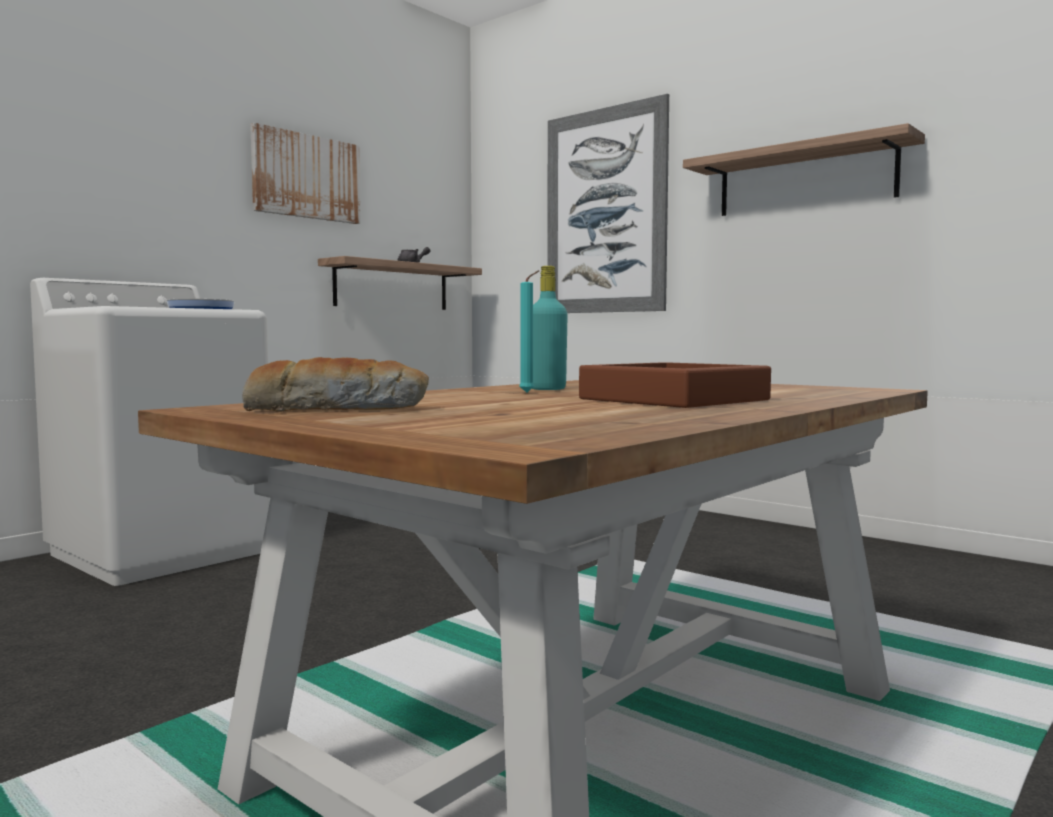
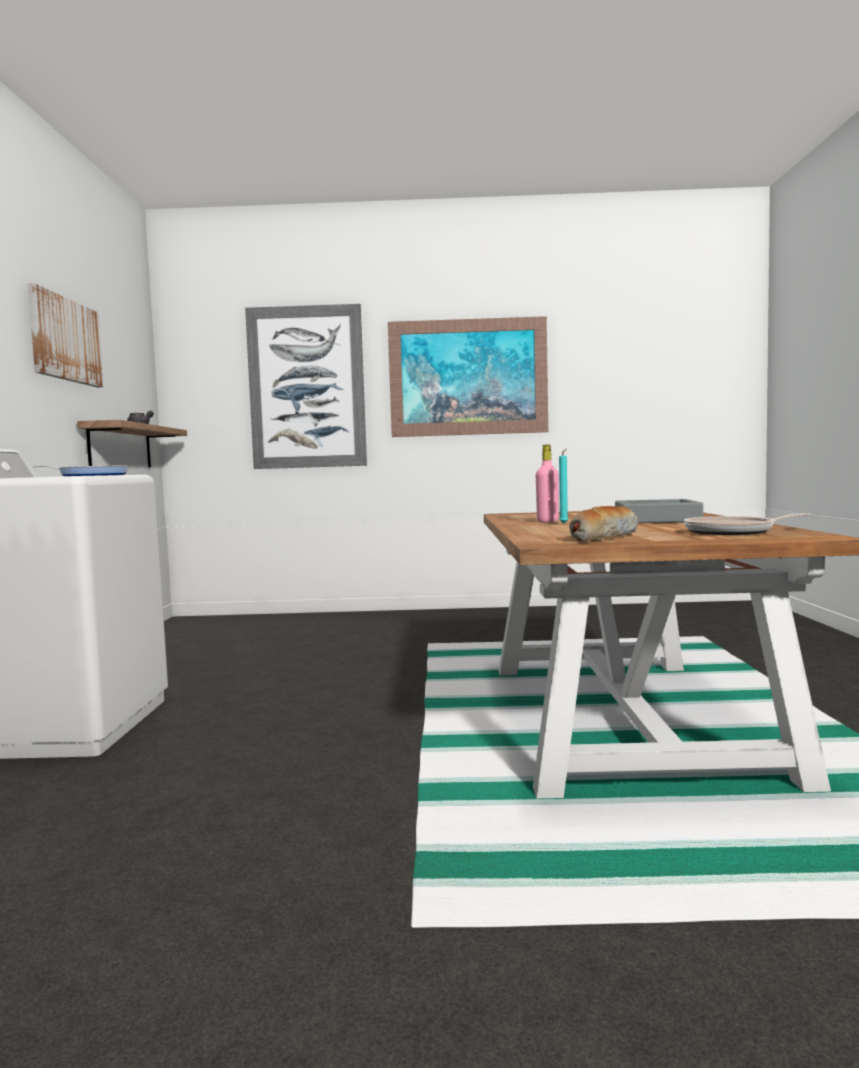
camera: 40 degrees left, 0 degrees up
(519, 424) = (733, 532): none -> frying pan
(547, 389) = (547, 521): turquoise bottle -> pink bottle
(673, 399) = (656, 520): brown tray -> grey tray
(805, 179) = (468, 377): shelf -> picture

